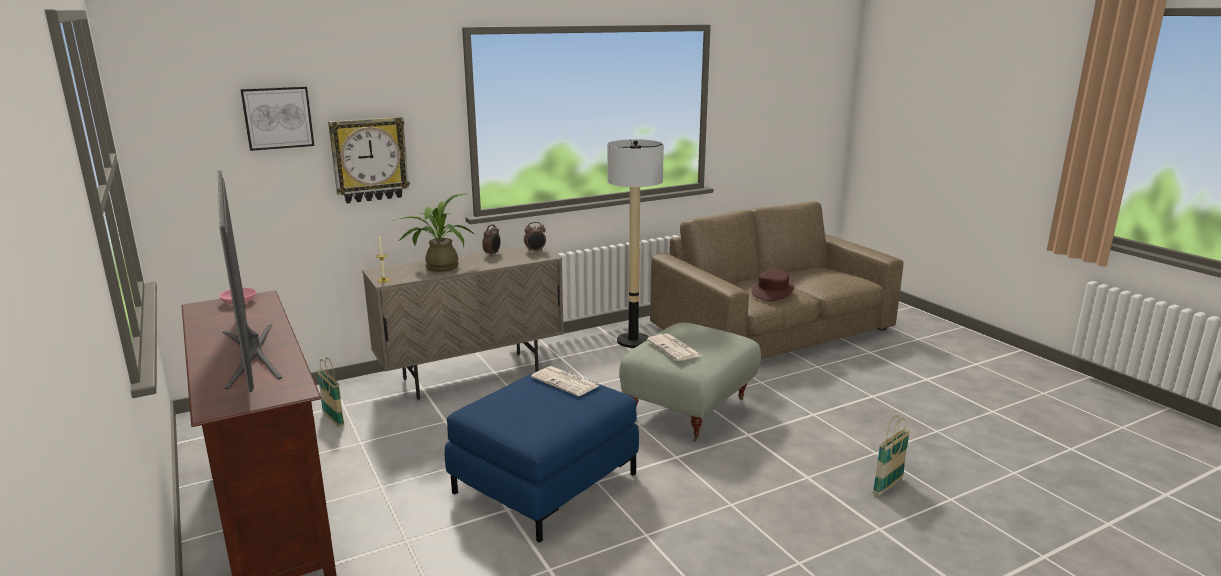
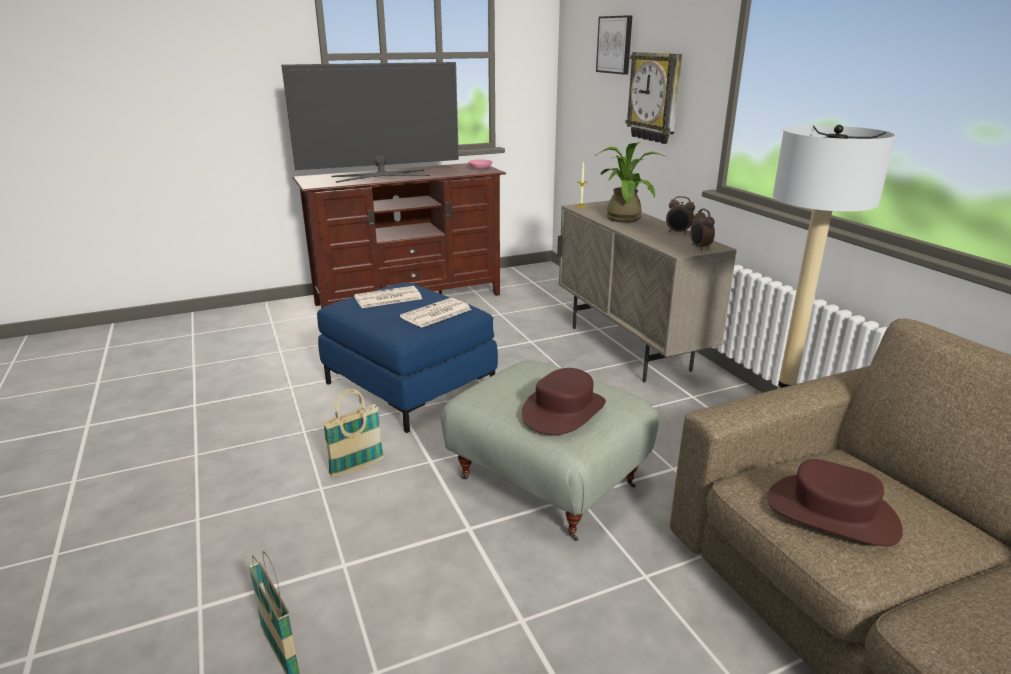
camera: 95 degrees right, 5 degrees up
(333, 419) = (538, 302): basket -> basket (357, 468)
(675, 348) = (528, 380): newspaper -> newspaper (387, 298)
(712, 338) = (563, 410): none -> brown hat

